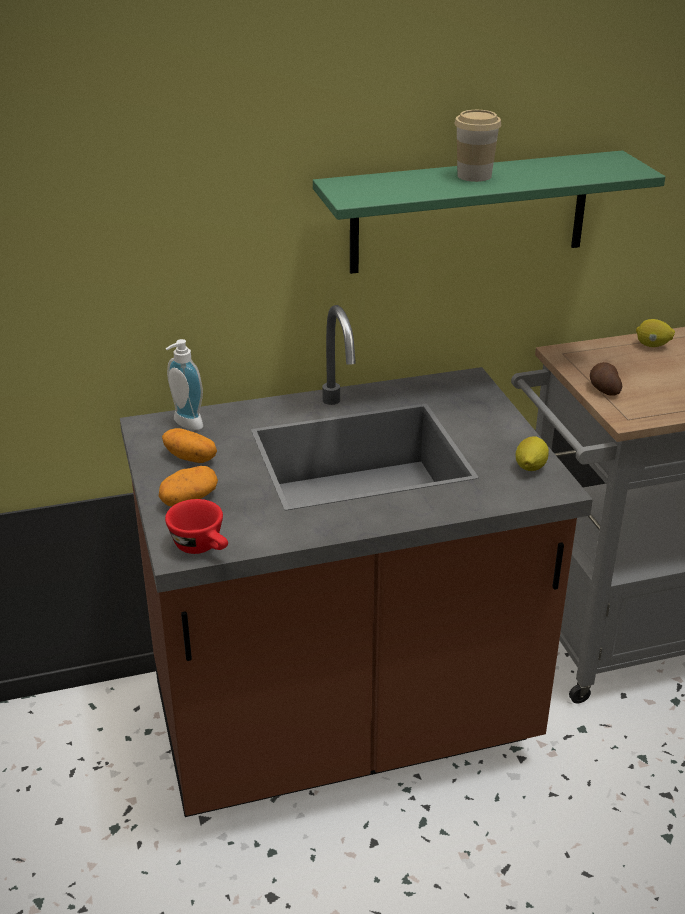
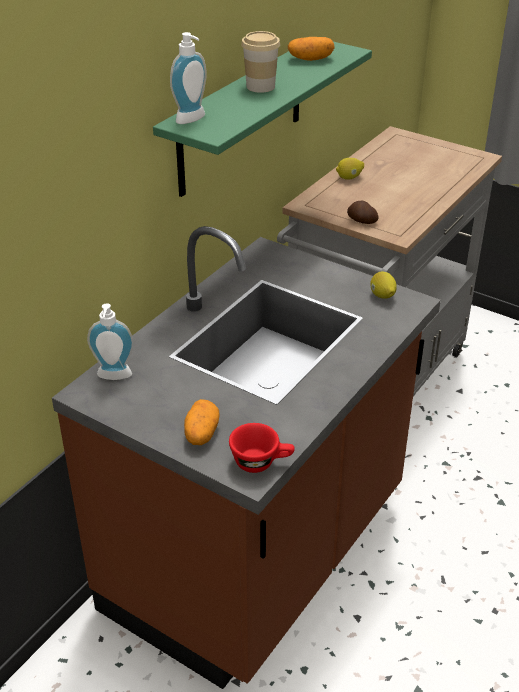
camera: 40 degrees left, 5 degrees up
(191, 457) = (156, 400): potato -> potato (310, 59)
(356, 184) = (193, 120): none -> soap dispenser

